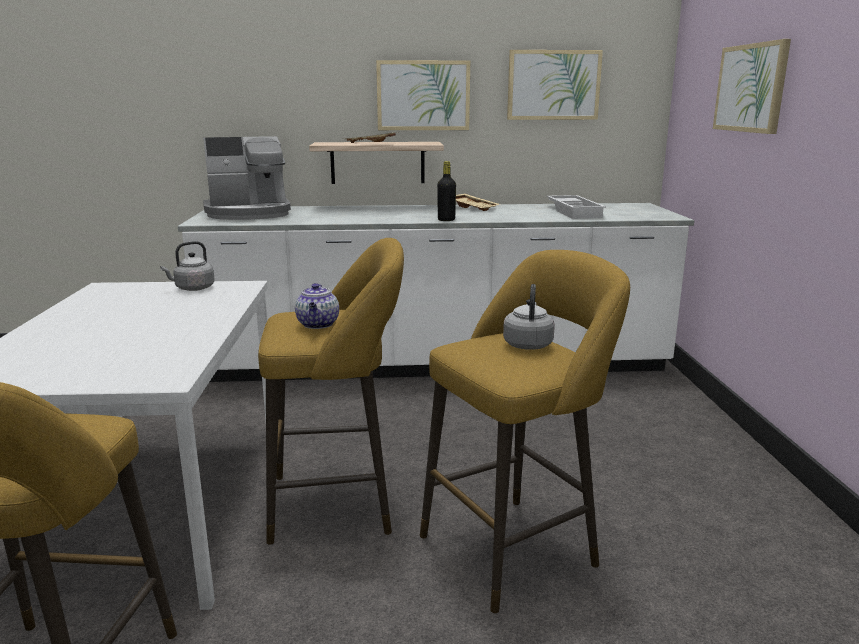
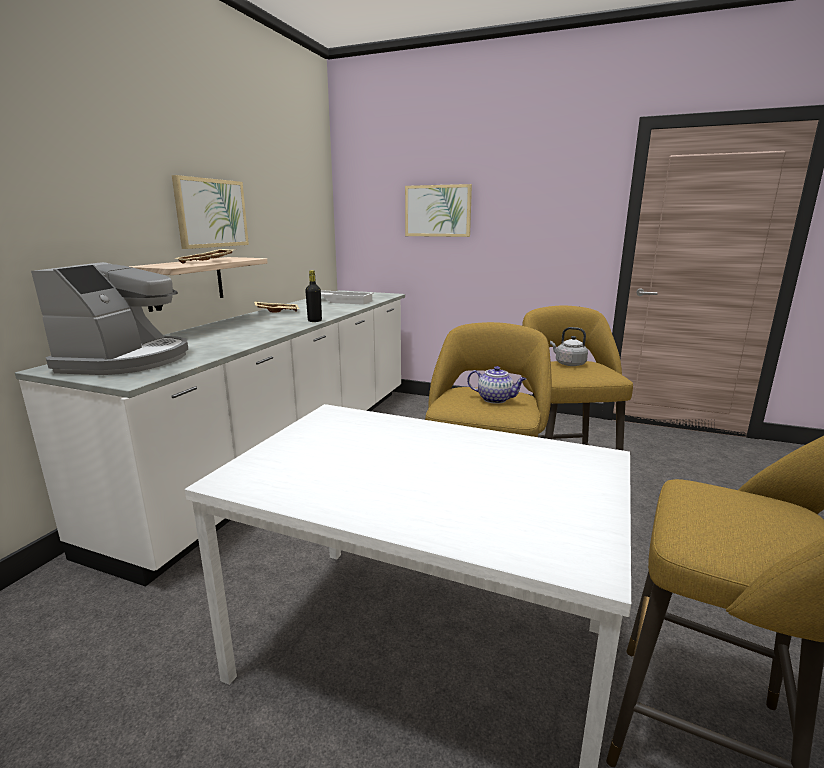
camera: 65 degrees left, 0 degrees up
(192, 288) = (313, 433): grey kettle -> none
(553, 85) = (286, 206): picture -> none

